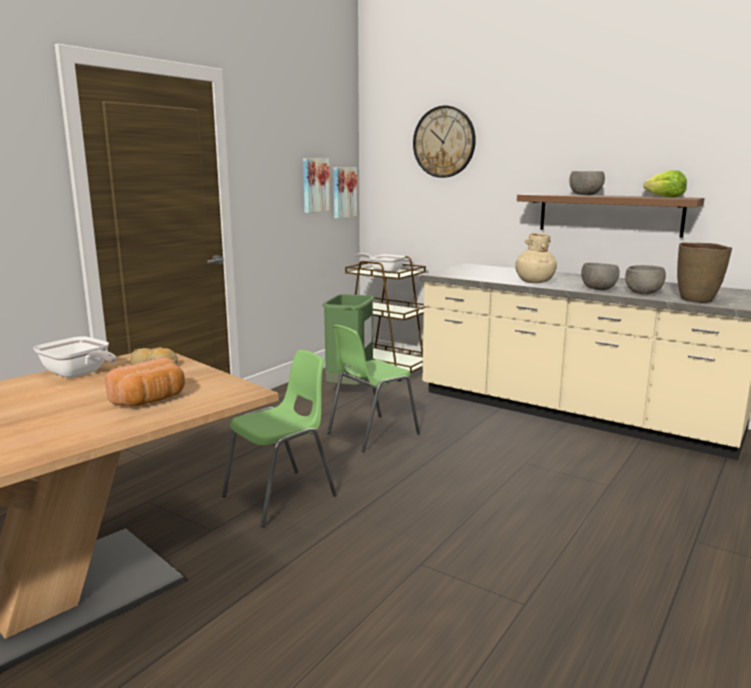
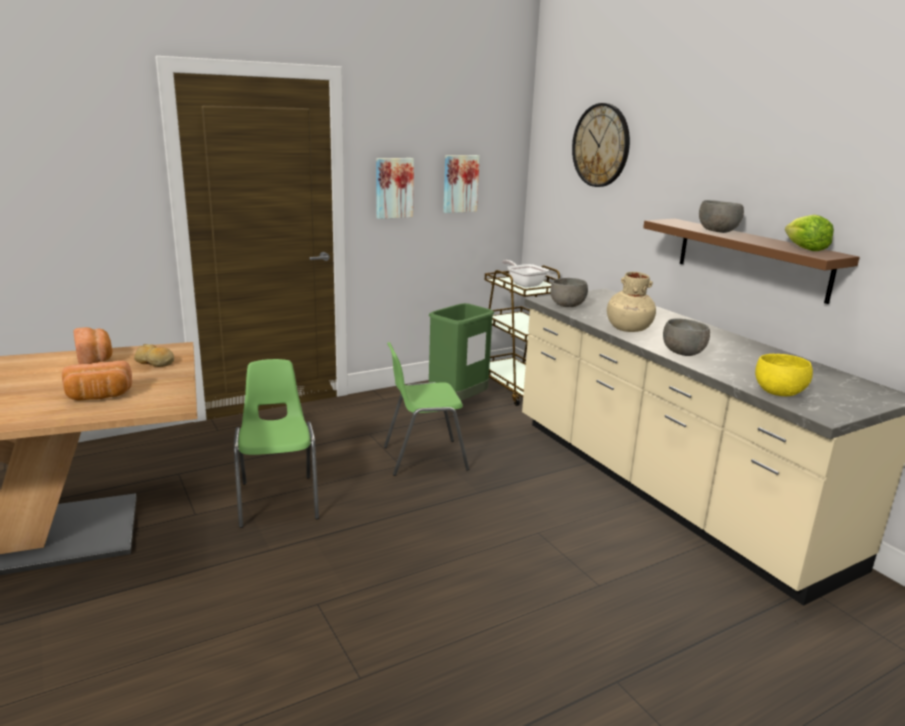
camera: 25 degrees right, 5 degrees up
(78, 374) = (95, 358): frying pan -> bread
(281, 496) = (278, 500): green chair -> green chair turned 90 degrees counterclockwise
(343, 192) = (501, 191): picture -> picture (393, 187)
(642, 293) = (728, 369): grey bowl -> grey bowl (567, 306)
(697, 300) = (779, 393): brown vase -> yellow bowl

